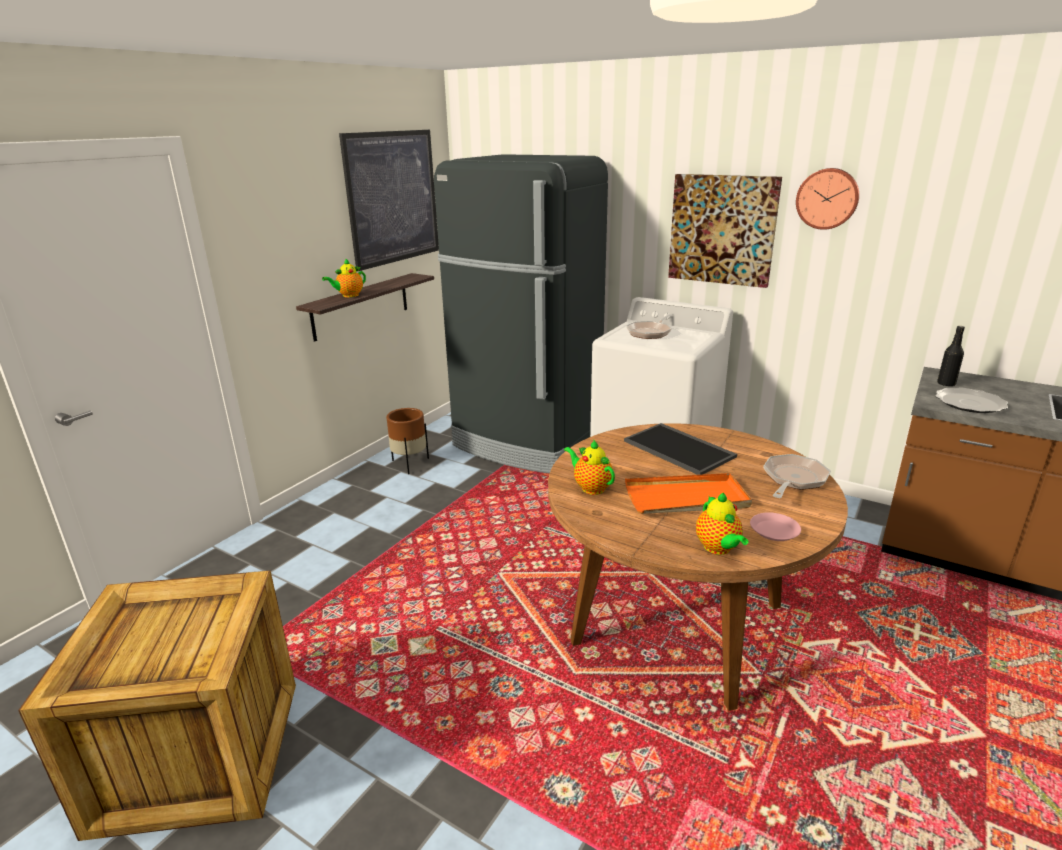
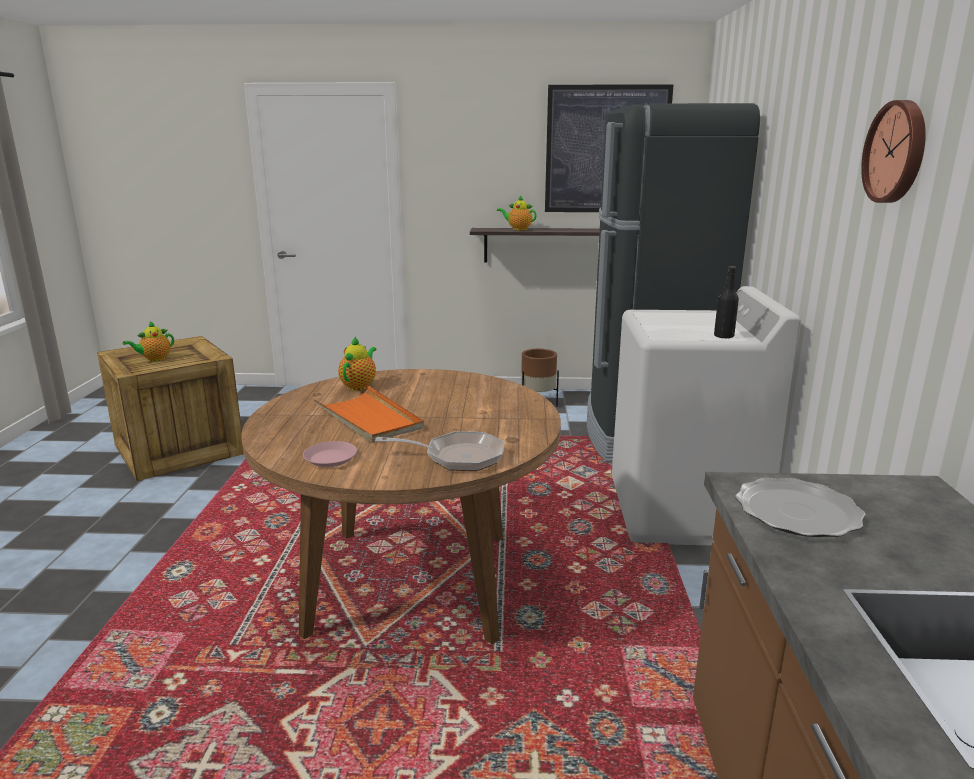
camera: 60 degrees right, 5 degrees down
(650, 332) = (693, 320): frying pan -> none
(680, 449) = (477, 403): tray -> none
(718, 548) = (281, 440): teapot -> teapot (154, 359)
(722, 229) = (818, 201): picture -> none
(946, 384) = (869, 493): black bottle -> black bottle (723, 336)

